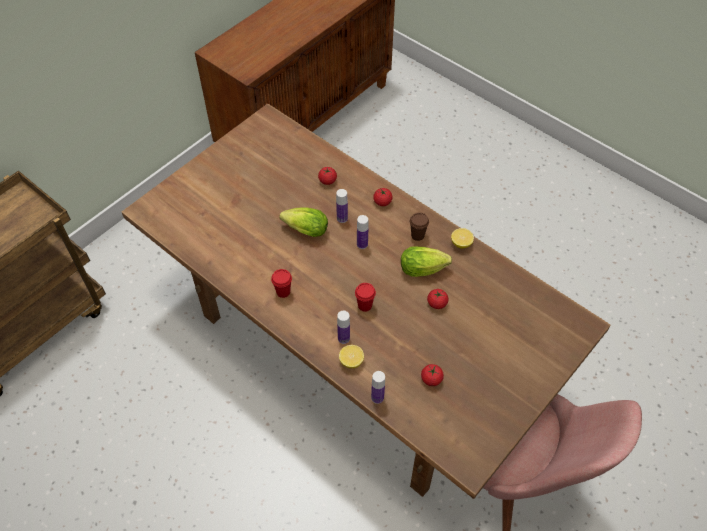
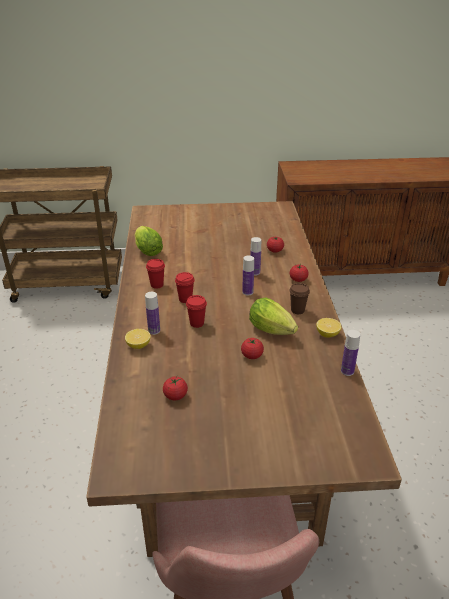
camera: 45 degrees right, 20 degrees down
(303, 230) = (219, 264): lettuce -> lettuce (147, 250)
(325, 289) = (185, 299): none -> red cup
(377, 397) = (121, 377): bottle -> bottle (347, 371)

